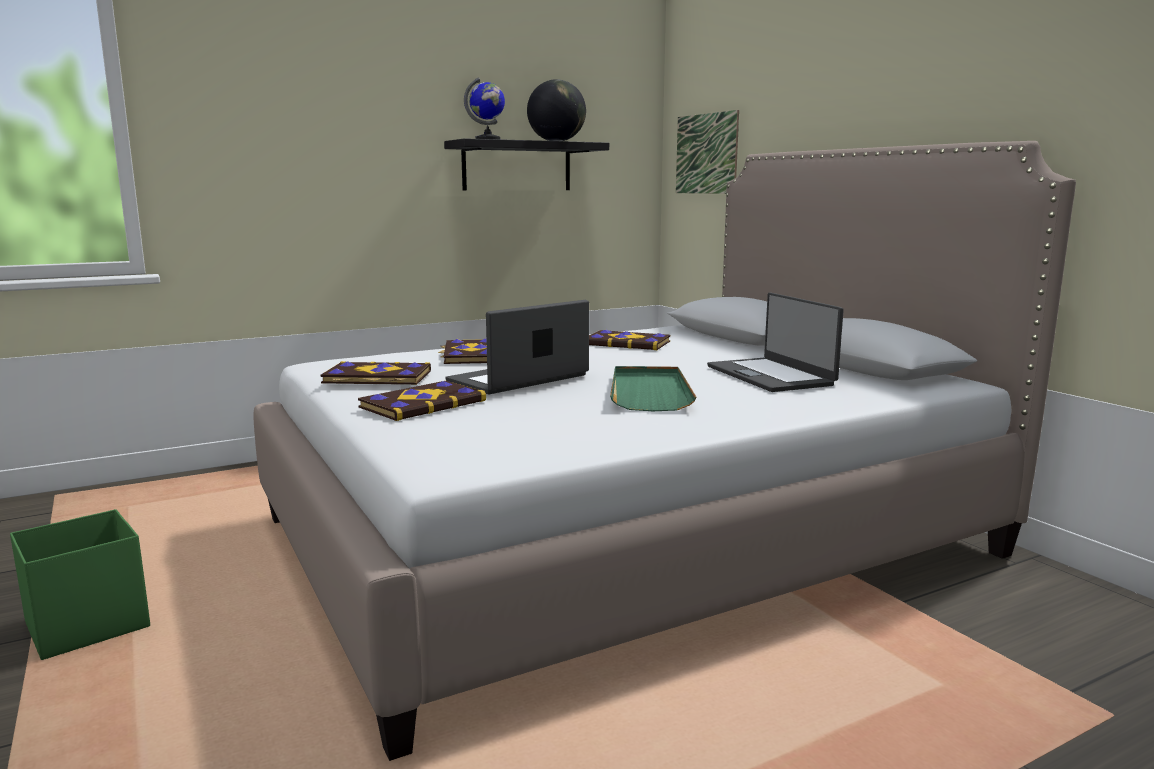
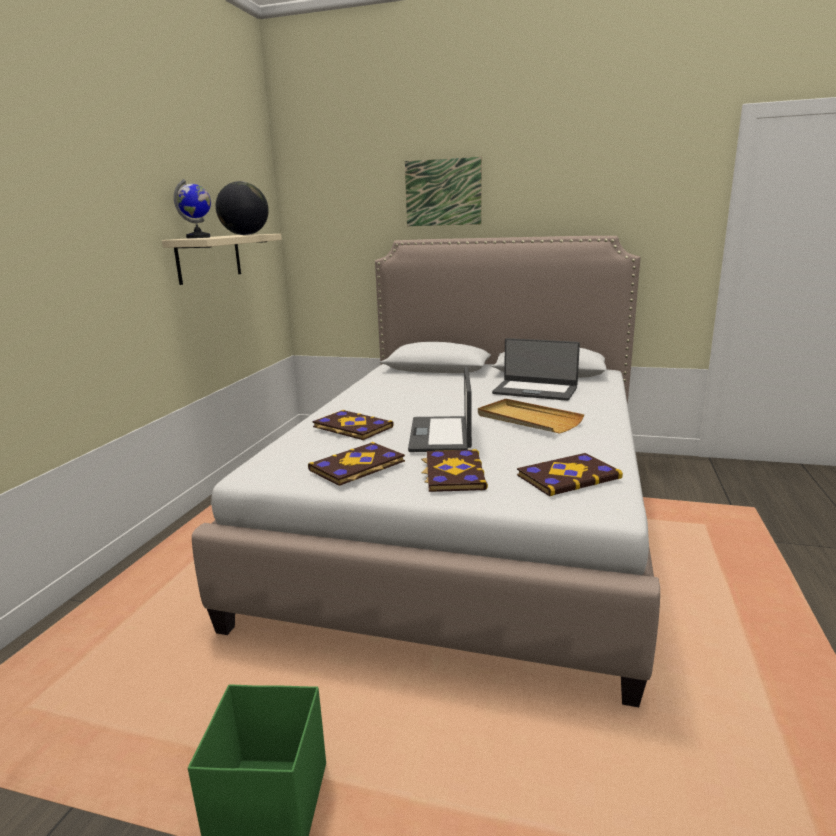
camera: 45 degrees left, 5 degrees up
(517, 166) = (209, 258): black shelf -> beige shelf
(627, 343) = (399, 390): book -> book (567, 476)
(649, 392) = (527, 419): green tray -> beige tray
(706, 154) = (335, 238): picture -> picture (443, 192)

